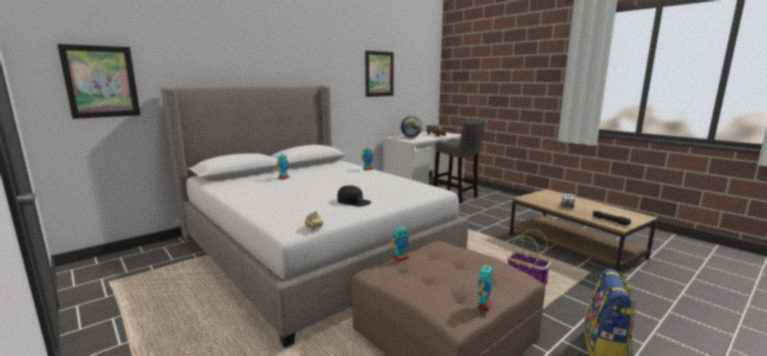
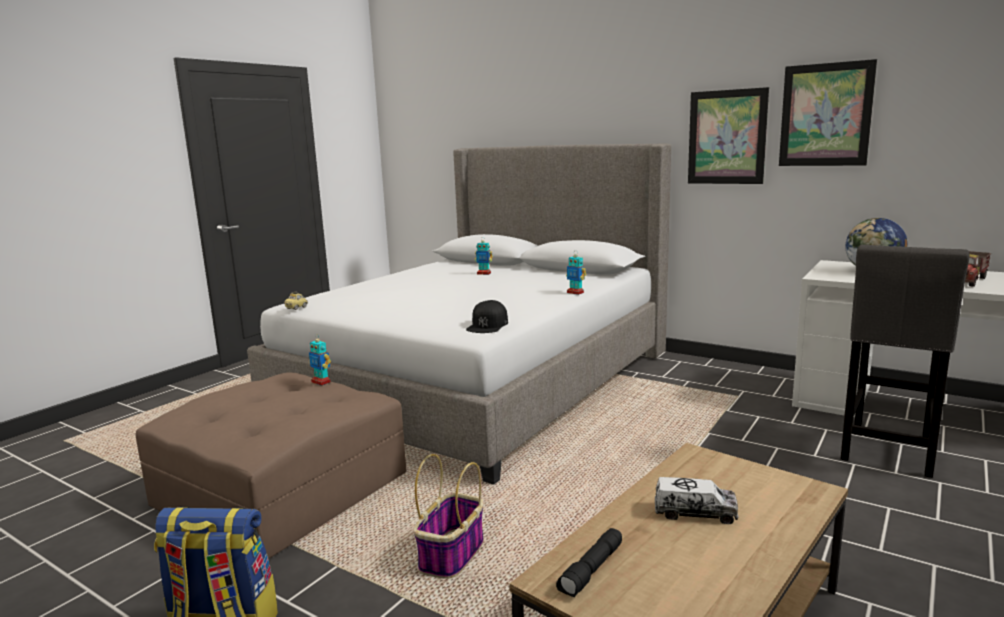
camera: 75 degrees right, 0 degrees up
(101, 82) = (427, 142): picture -> picture (727, 137)
(353, 201) = (390, 307): black cap -> black cap (488, 325)
(484, 305) = (186, 429): toy robot -> none

